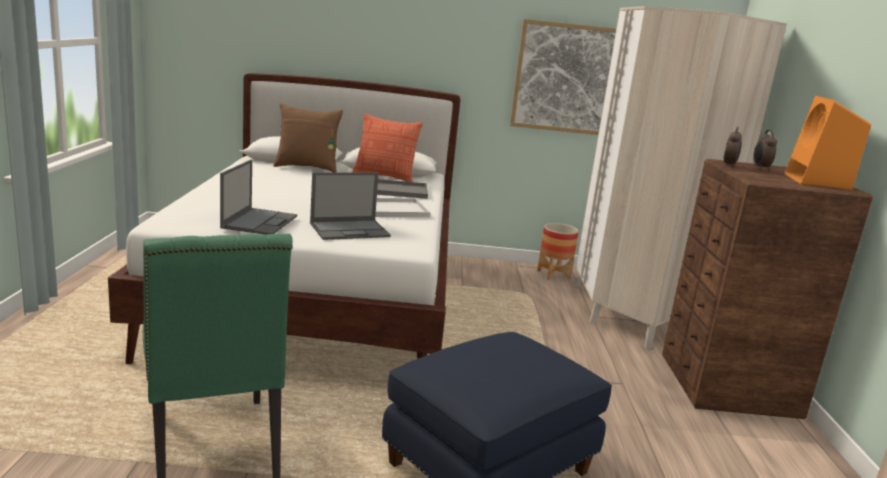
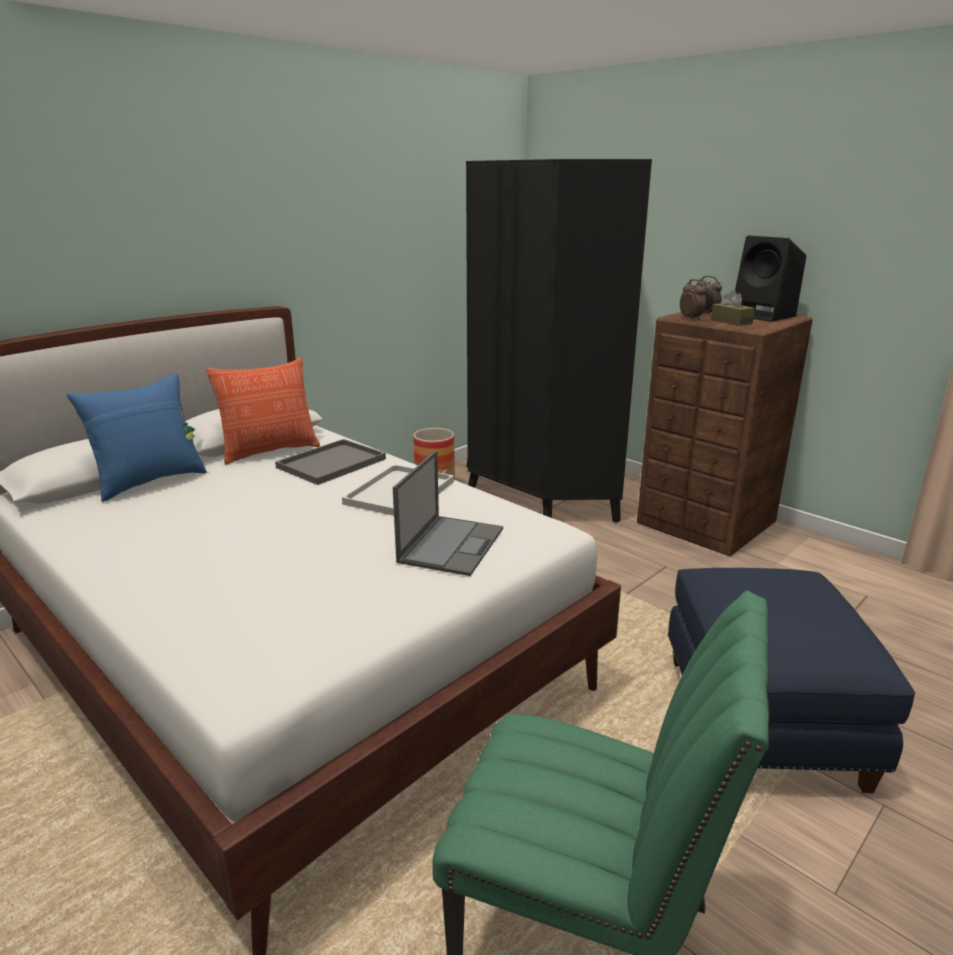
camera: 45 degrees left, 5 degrees up
(260, 221) = (355, 597): laptop -> none
(306, 168) = (150, 483): brown pillow -> blue pillow
(568, 78) = (393, 256): picture -> none
(634, 308) = (543, 488): beige wardrobe -> black wardrobe
(758, 174) = (731, 322): none -> brown tissue box
(818, 182) = (764, 316): orange speaker -> black speaker

